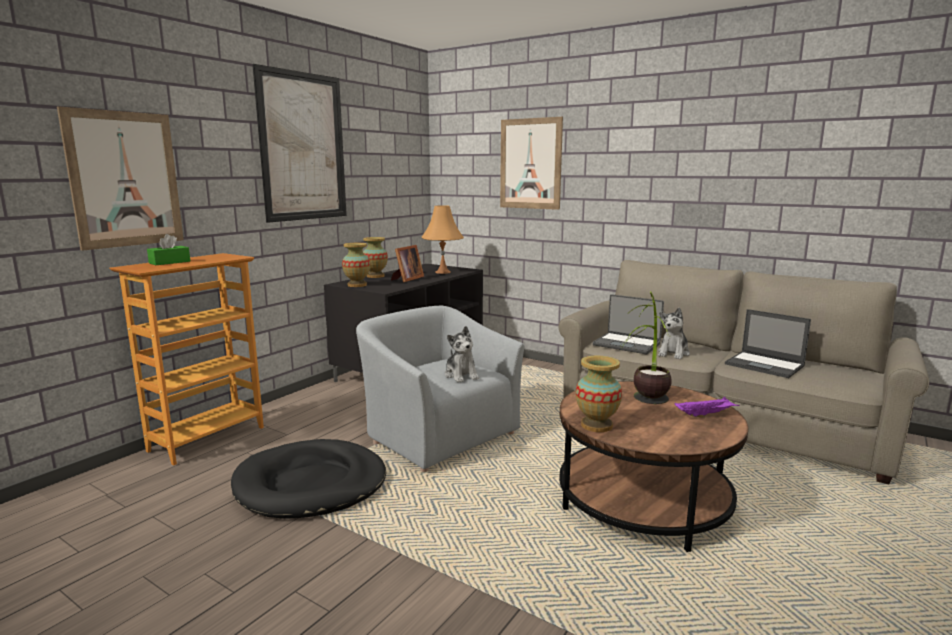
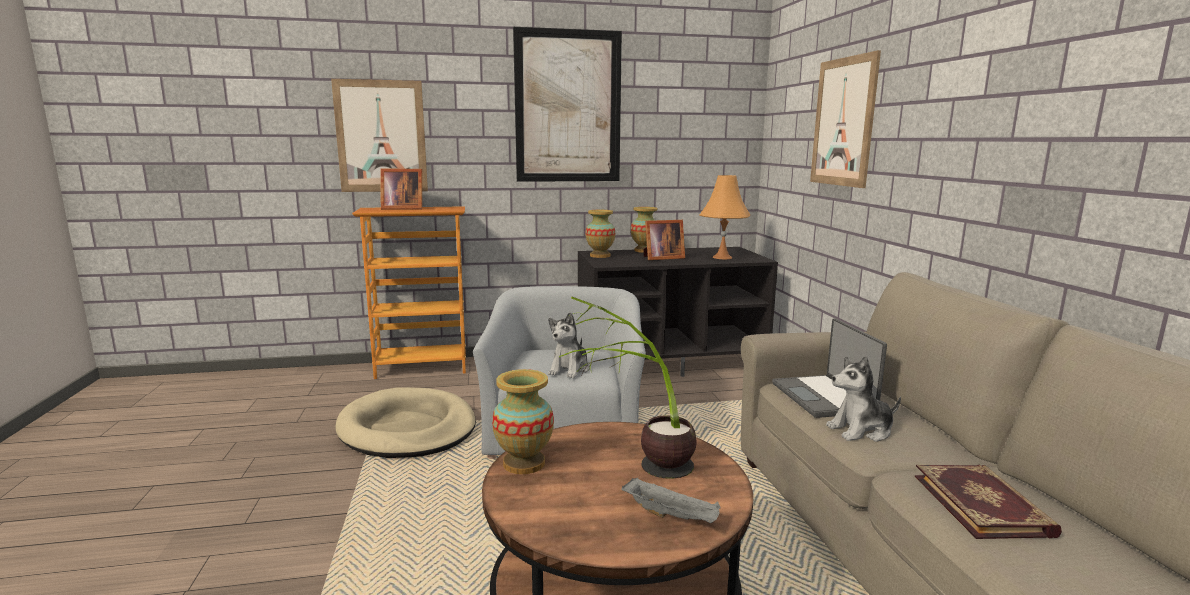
camera: 45 degrees right, 0 degrees up
(169, 262) = (401, 208): green tissue box -> picture frame
(311, 484) = (407, 429): black dog bed -> beige dog bed
(705, 415) = (671, 515): purple tray -> grey tray
(765, 365) = (983, 504): laptop -> book

